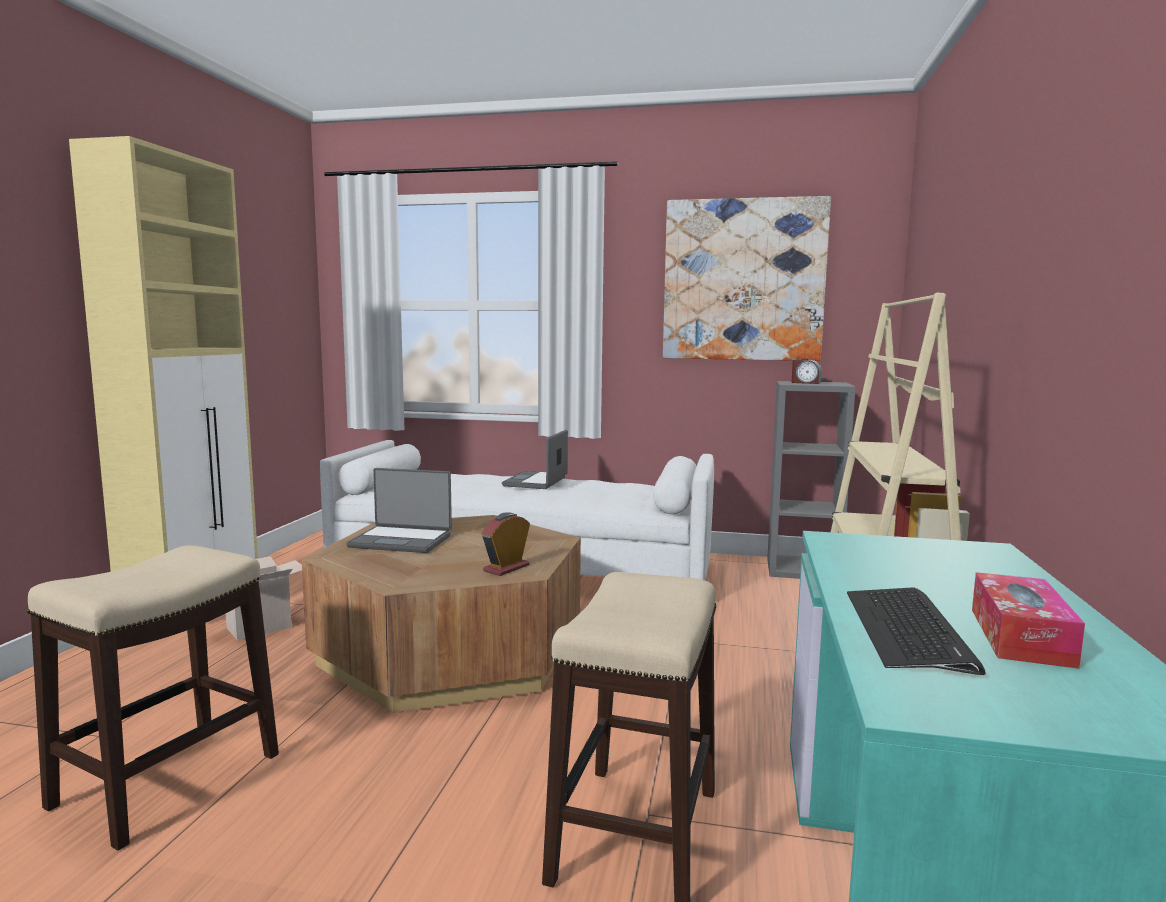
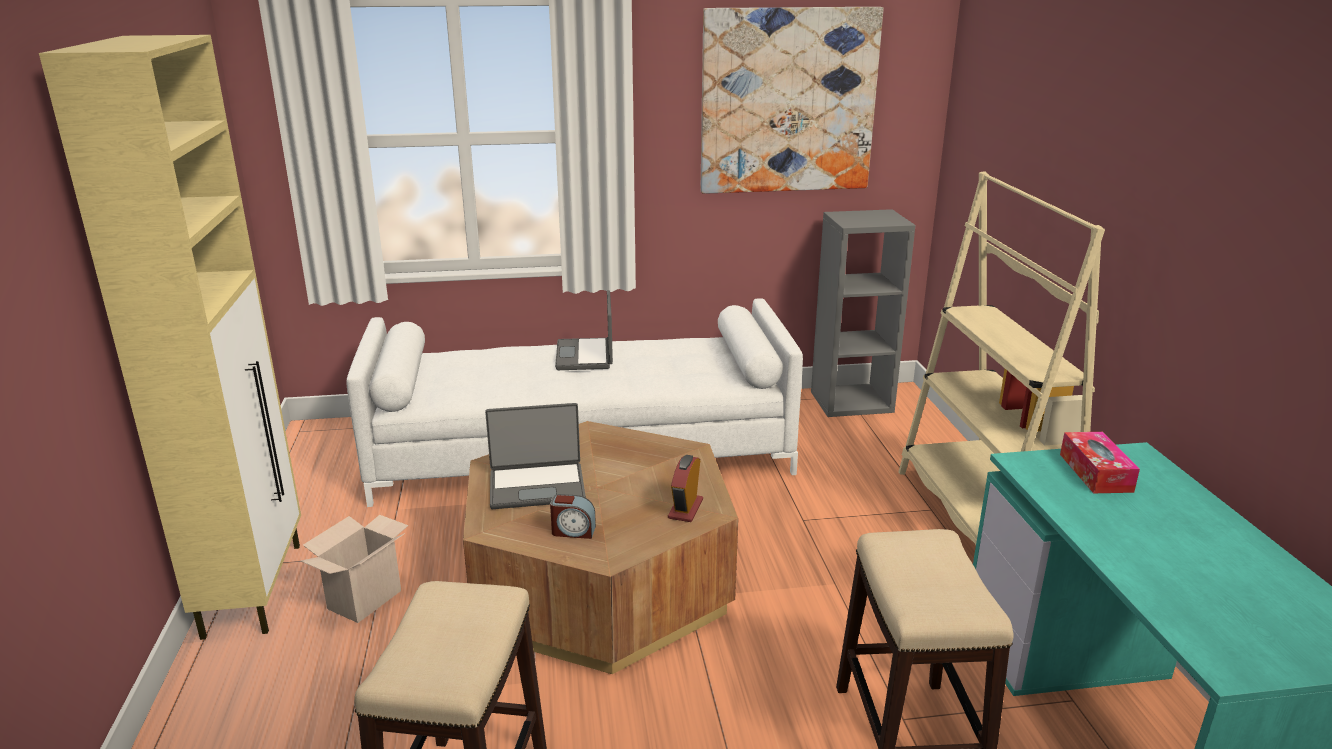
camera: 20 degrees left, 15 degrees up
(805, 383) = (860, 218): alarm clock -> alarm clock (573, 531)
(908, 630) = (1167, 582): keyboard -> none
(1020, 636) = (1234, 571): tissue box -> tissue box (1095, 473)

